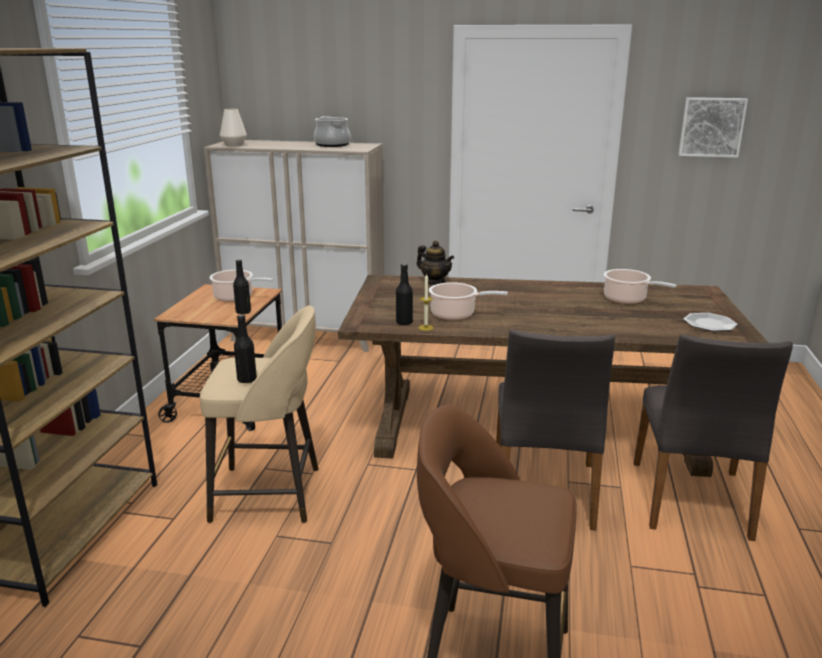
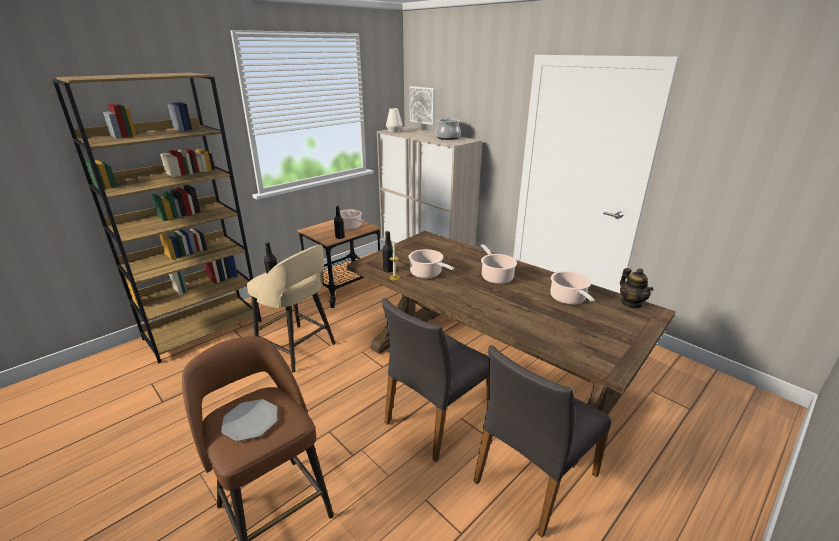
camera: 35 degrees right, 5 degrees up
(435, 282) = (454, 246): teapot -> teapot (631, 303)
(531, 299) = (496, 277): none -> cooking pot
(709, 323) = (603, 343): plate -> plate (250, 421)
(711, 127) = (744, 160): picture -> picture (423, 105)

